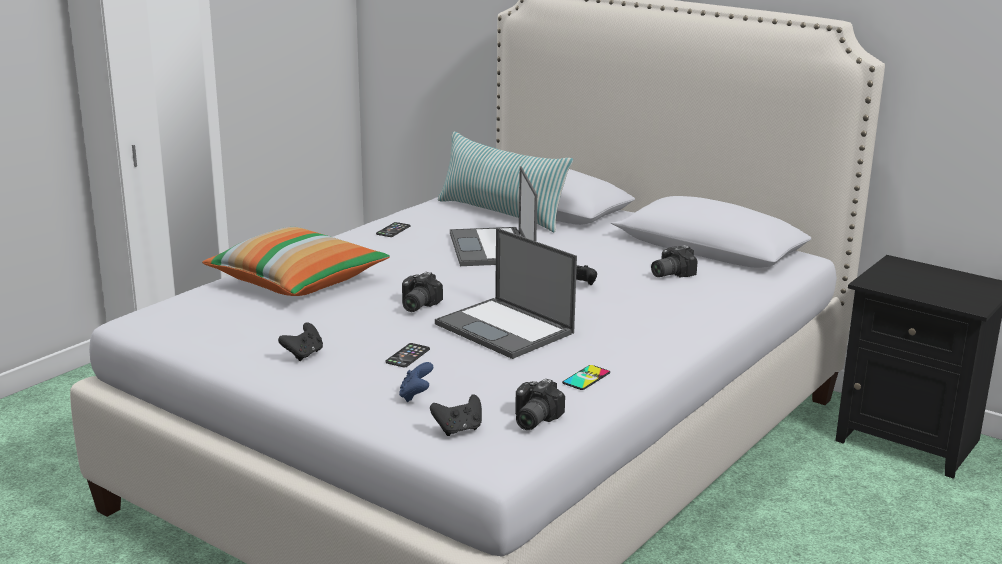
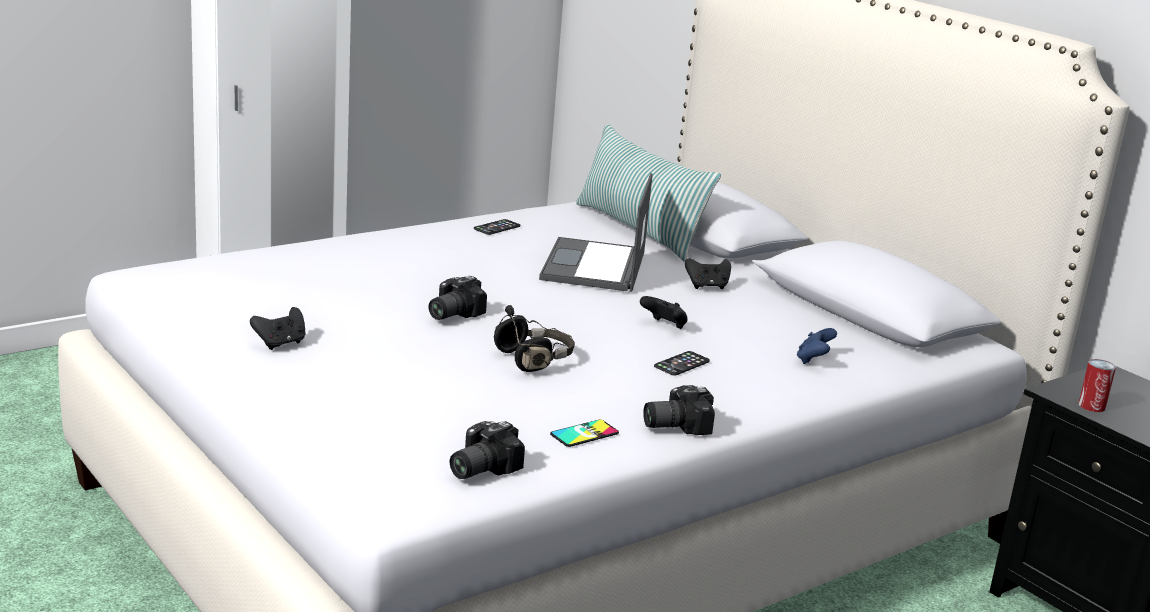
camera: 15 degrees right, 0 degrees up
(298, 282) = (342, 265): pillow -> none
(408, 356) = (395, 367): phone -> phone (681, 364)
(416, 396) = (366, 413): blue game controller -> blue game controller (813, 360)
(458, 429) = (383, 461): black game controller -> black game controller (707, 286)
(506, 329) = (534, 359): laptop -> black headphones
(669, 273) = (788, 333): camera -> camera (673, 424)
(899, 288) = (1091, 406): none -> can

